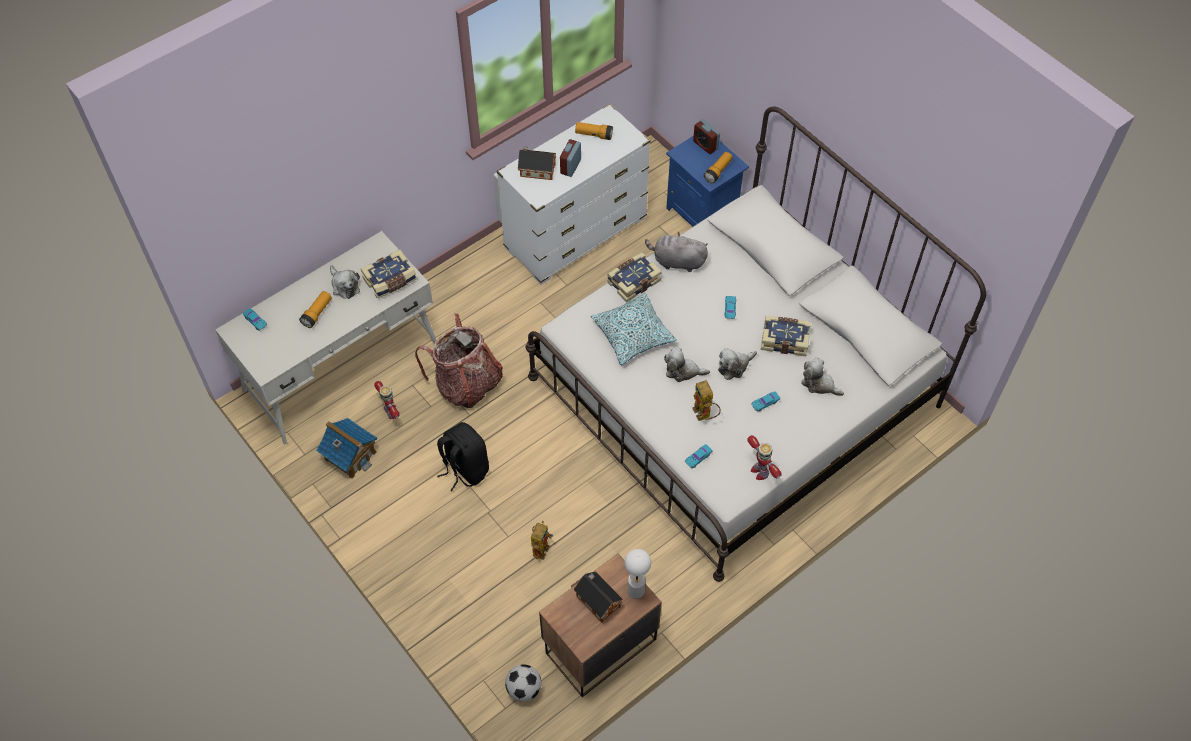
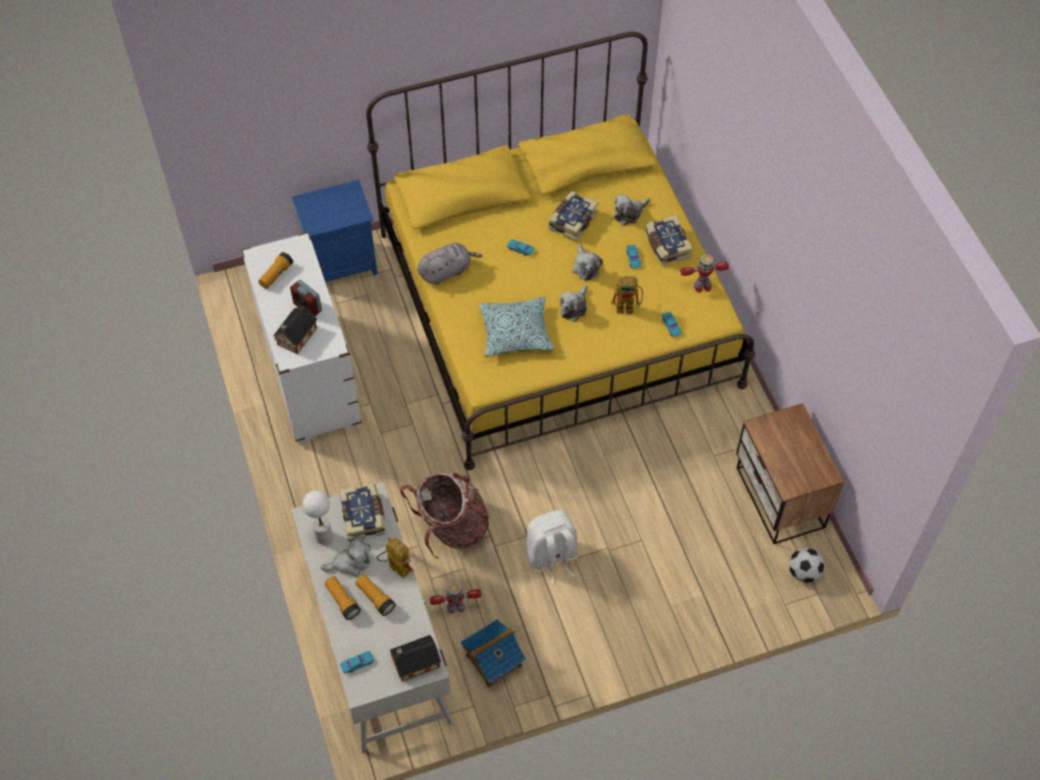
camera: 70 degrees left, 0 degrees up
(464, 469) = (551, 557): black backpack -> white backpack
(541, 546) = (662, 515): toy robot -> toy robot (395, 567)
(597, 599) = (785, 450): toy house -> toy house (414, 663)
(633, 281) = (453, 313): book -> book (666, 246)
(636, 591) = (786, 418): white table lamp -> white table lamp (324, 536)
(677, 261) = (446, 271): grey plush toy -> grey plush toy turned 150 degrees counterclockwise
(705, 145) = (314, 203): alarm clock -> none
(718, 171) = (352, 204): flashlight -> flashlight (342, 601)
(734, 391) = (556, 308): white bed -> yellow bed

